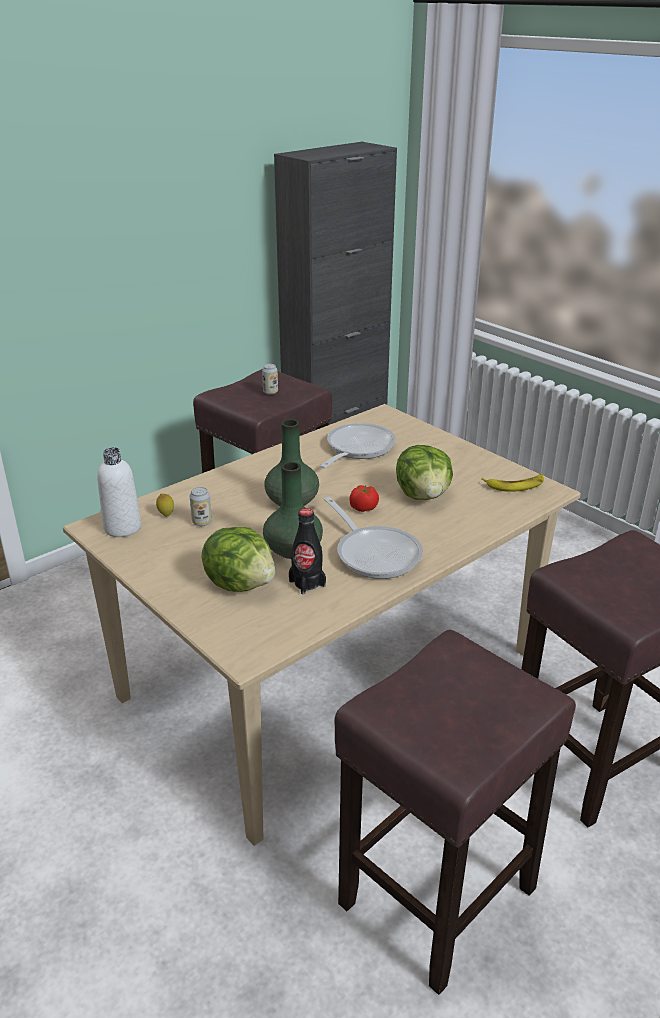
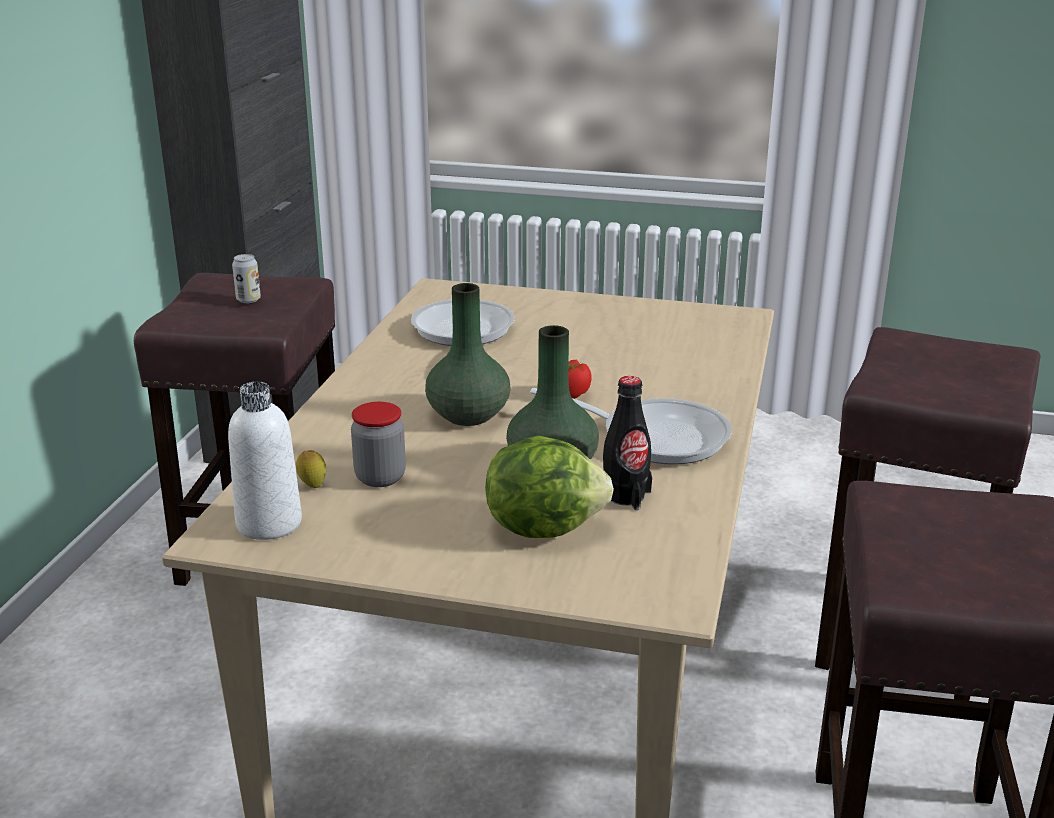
camera: 35 degrees left, 5 degrees down
(202, 522) = (380, 477): can -> jar
(423, 495) = (618, 360): lettuce -> none
(515, 485) = (700, 321): banana -> none

